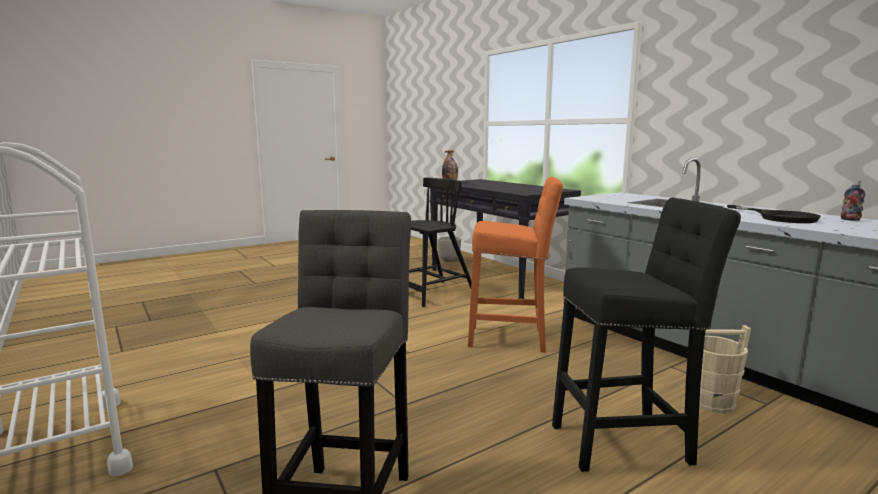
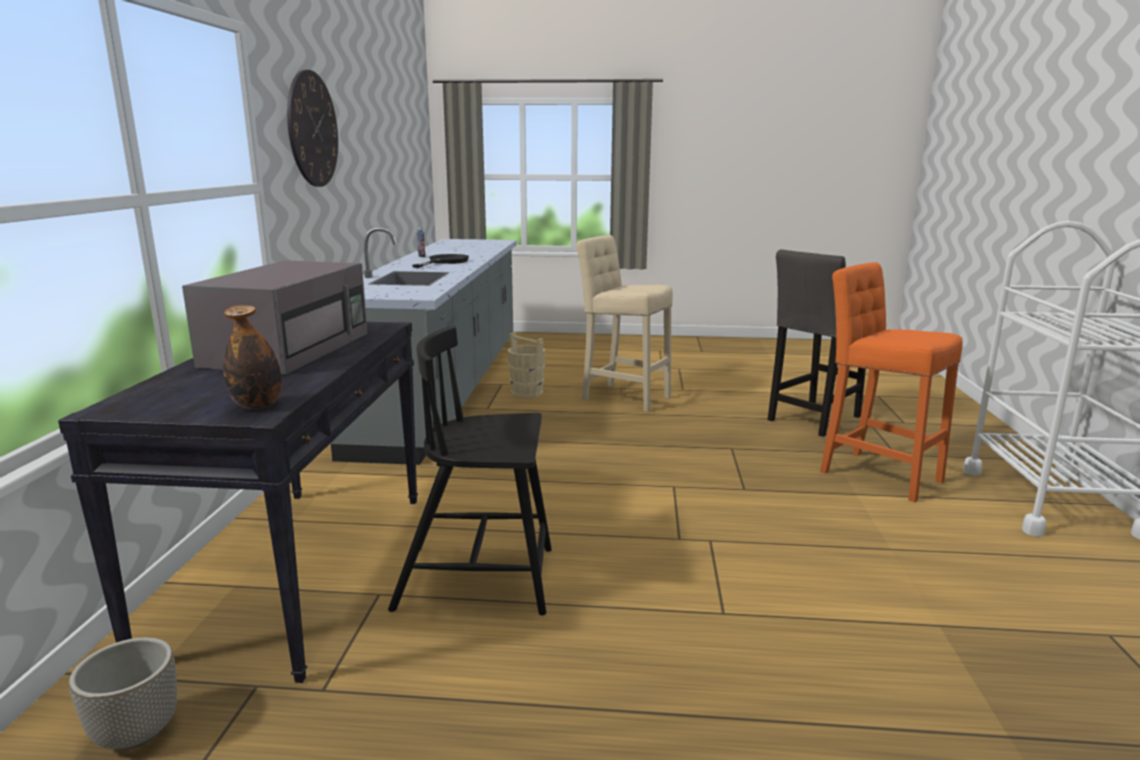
camera: 140 degrees left, 5 degrees up
(512, 187) = (290, 348): none -> grey microwave
(512, 339) = (545, 463): orange stool -> orange stool (875, 474)
(627, 442) = (622, 397): black stool -> beige stool
(722, 75) = (312, 129): none -> wall clock

